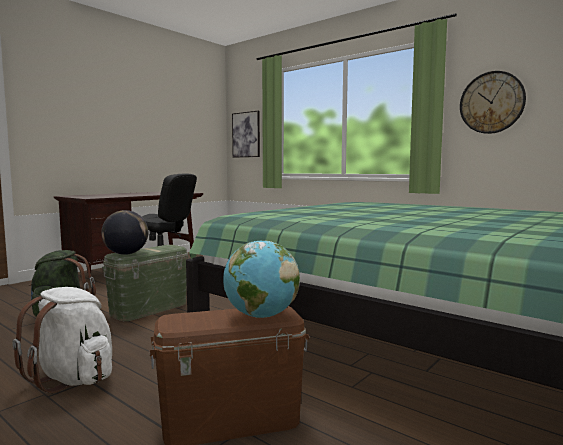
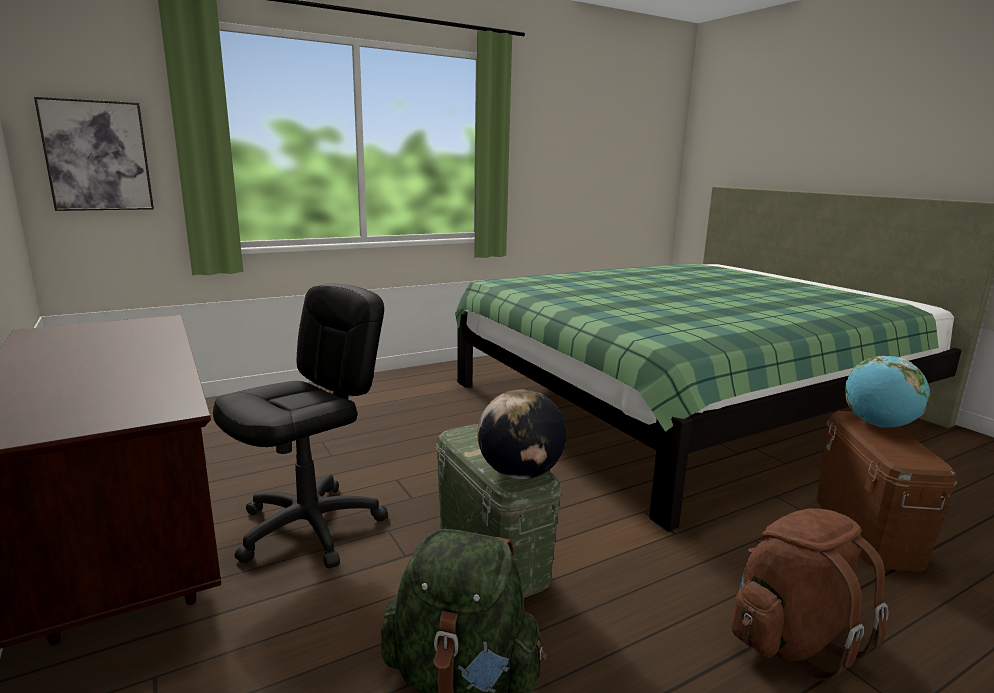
camera: 70 degrees left, 10 degrees up
(73, 378) = (791, 639): white backpack -> brown backpack
(491, 102) = (545, 149): wall clock -> none

